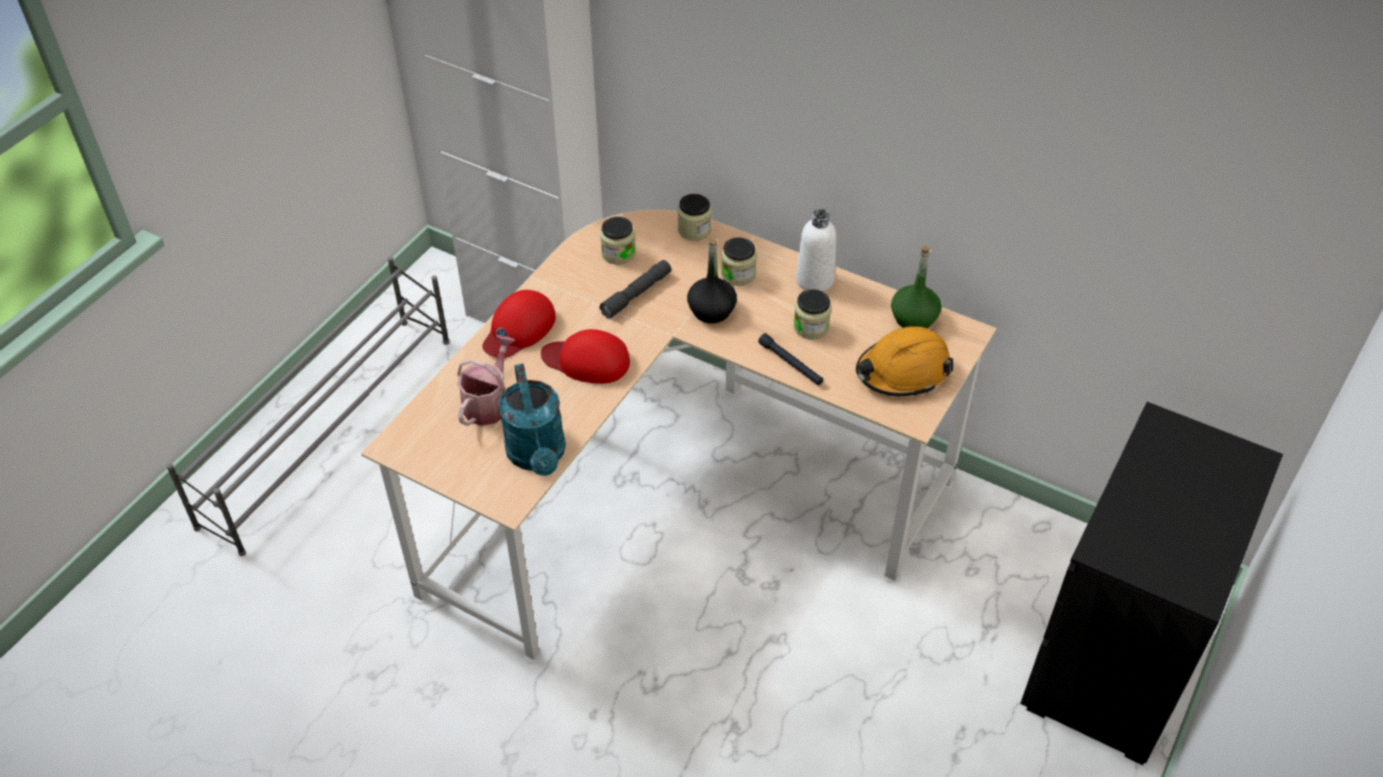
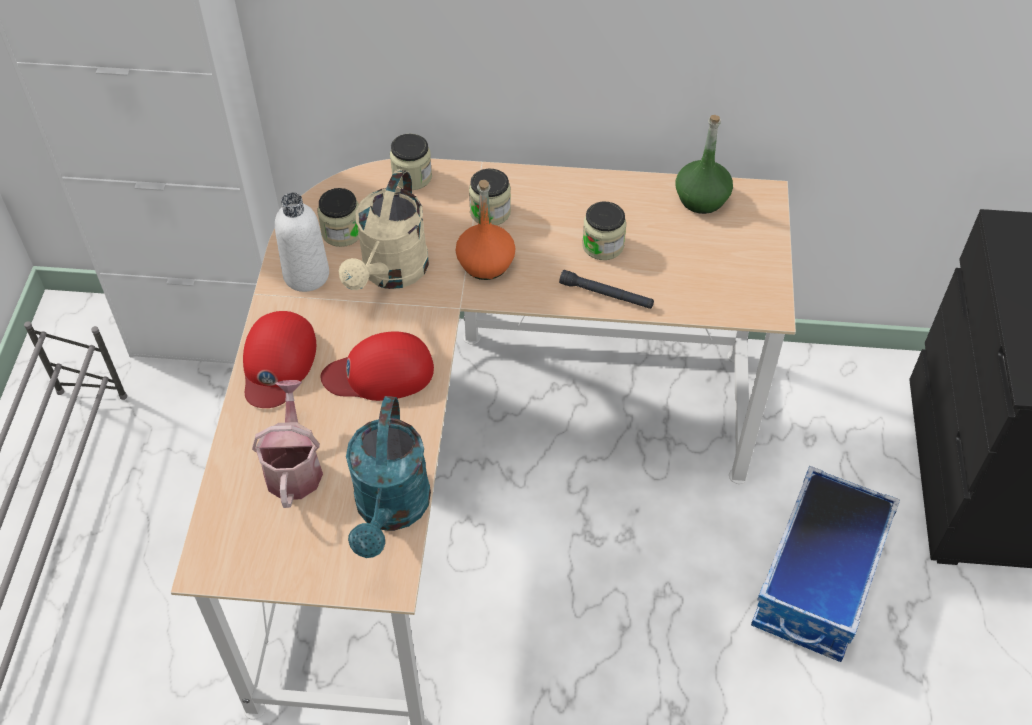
camera: 25 degrees left, 5 degrees up
(538, 456) = (391, 511): turquoise watering can -> turquoise watering can turned 45 degrees clockwise
(636, 294) = (391, 273): grey flashlight -> beige watering can
(712, 311) = (486, 263): black bottle -> orange bottle
(814, 280) = (575, 191): white bottle -> white bottle (306, 275)
(902, 371) = (725, 262): orange hard hat -> none
(913, 683) = (819, 581): none -> storage box

